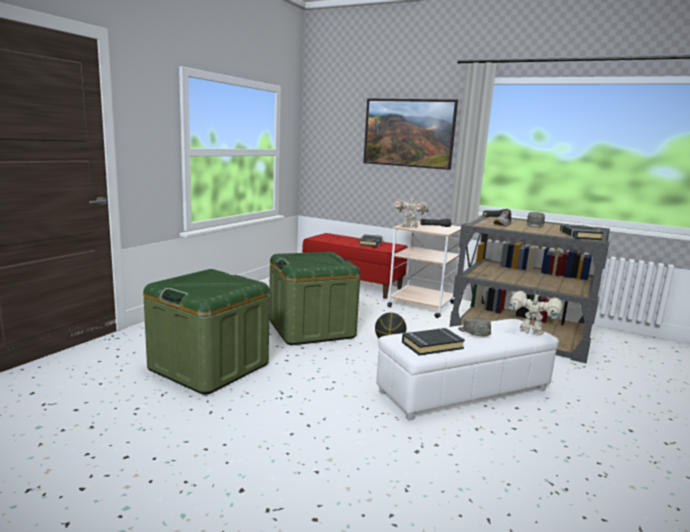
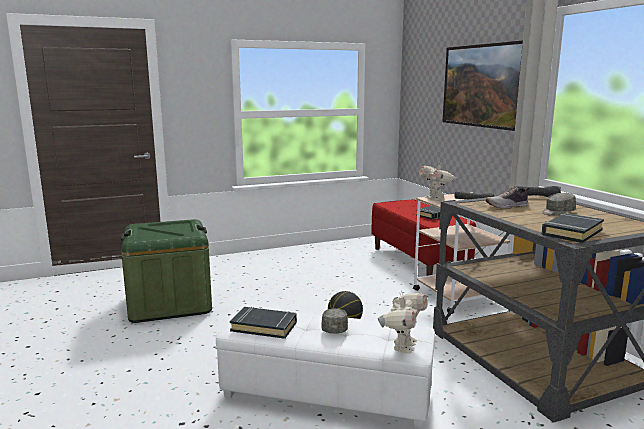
camera: 40 degrees right, 0 degrees up
(311, 329) = (298, 293): green storage box -> none
(530, 333) = (402, 346): toy robot -> toy robot turned 45 degrees clockwise

